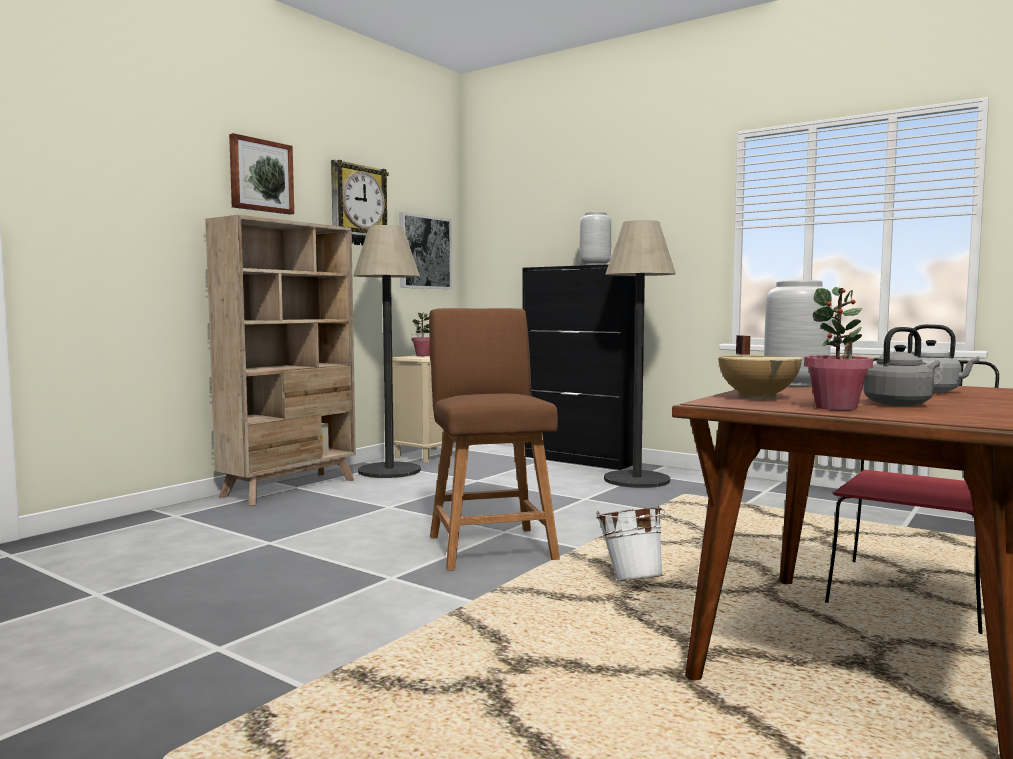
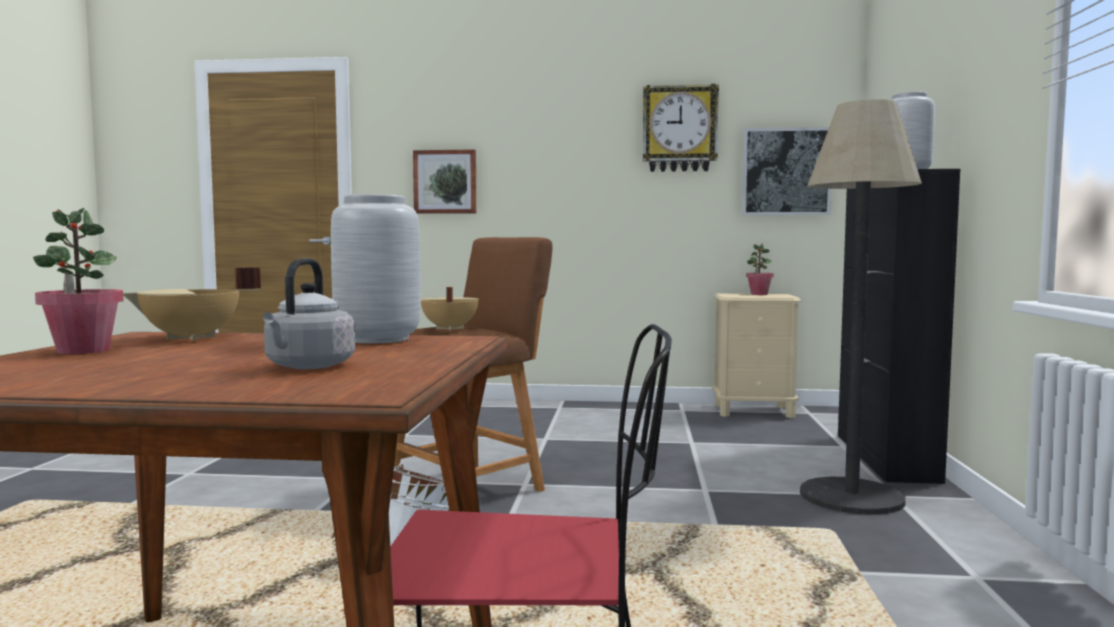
camera: 60 degrees right, 0 degrees up
(260, 176) = (558, 116): picture -> picture (445, 182)
(290, 488) = (553, 407): beige bookcase -> none
(389, 471) = (663, 414): floor lamp -> none
(504, 395) = (448, 328): none -> beige cooking pot
(900, 404) = (126, 361): grey kettle -> none

